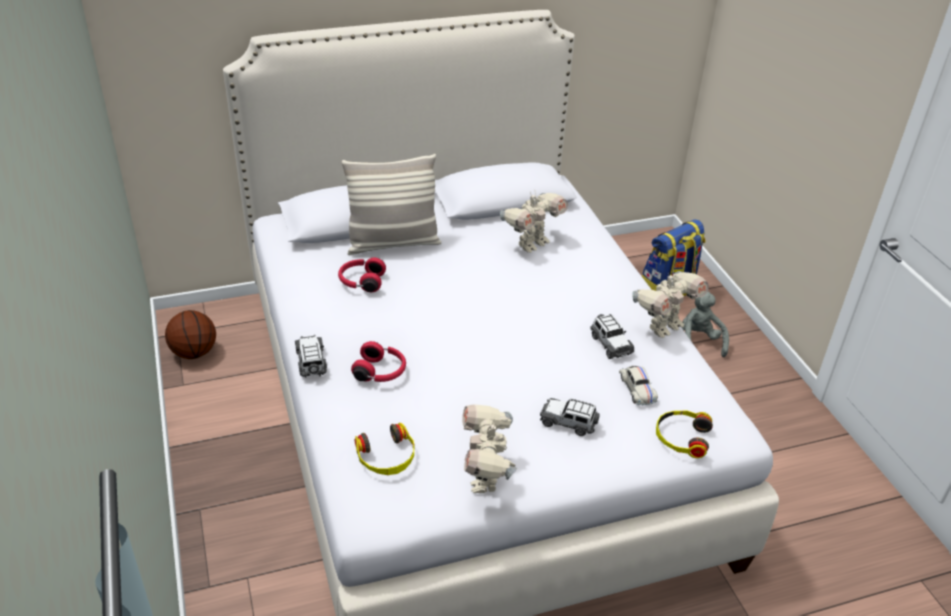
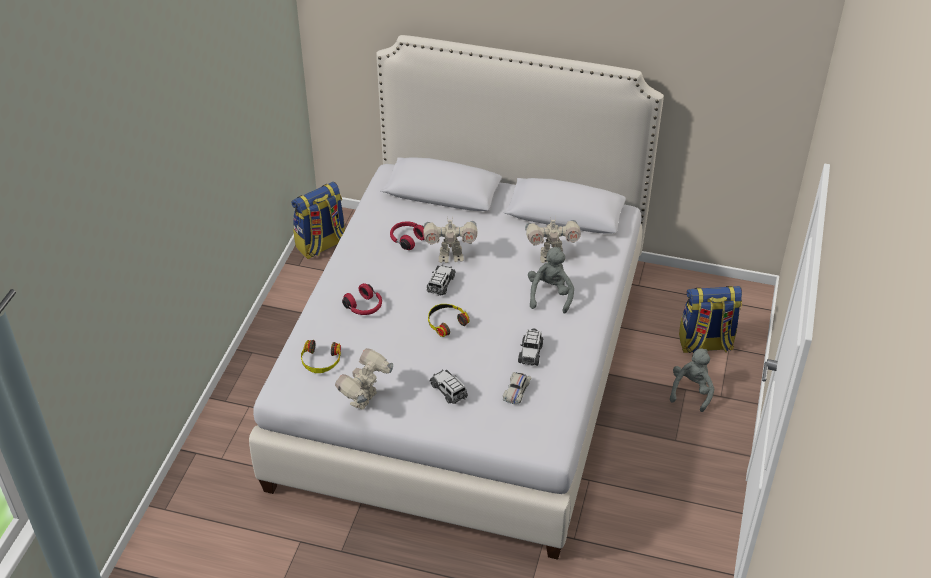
camera: 35 degrees right, 5 degrees up
(194, 353) = (321, 245): basketball -> backpack
(311, 363) = (329, 283): toy car -> toy car (440, 285)
(393, 243) = (453, 218): pillow -> none
(568, 280) = (550, 295): none -> grey plush toy
(663, 327) = (582, 357): toy robot -> toy robot (450, 256)
(681, 437) = (512, 434): headphones -> headphones (446, 322)

